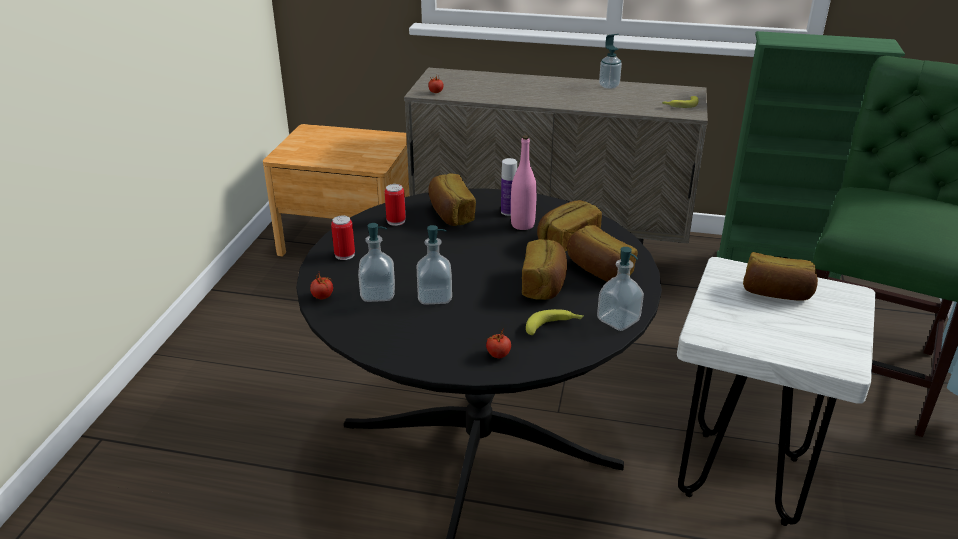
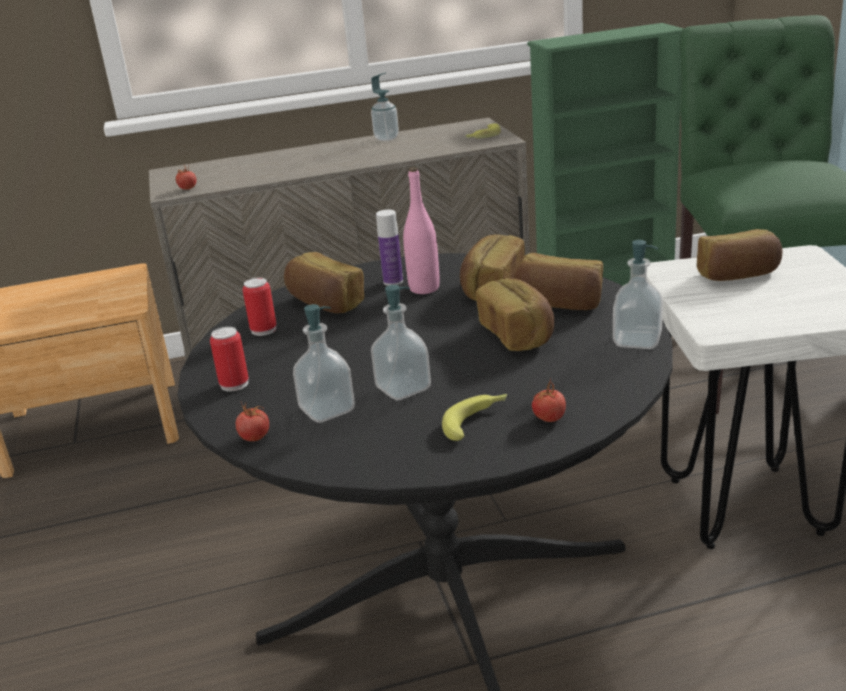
camera: 25 degrees left, 5 degrees down
(554, 326) = (577, 369): banana -> banana (476, 421)

